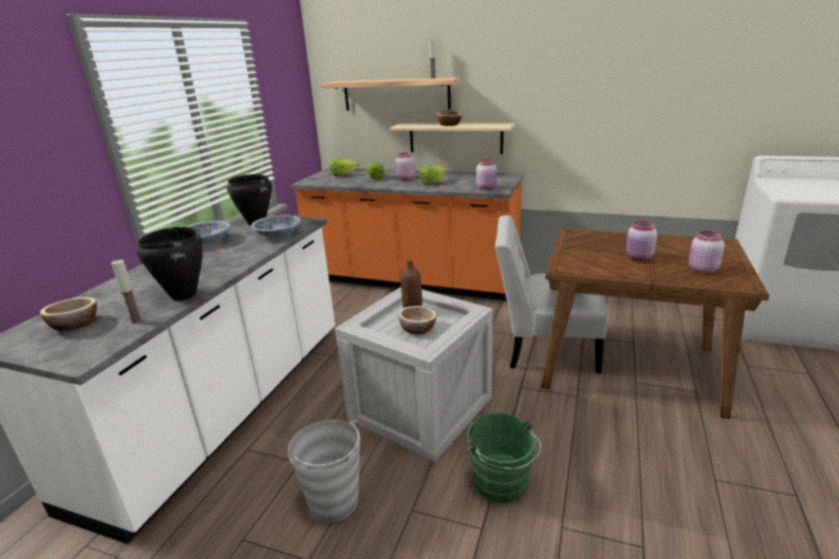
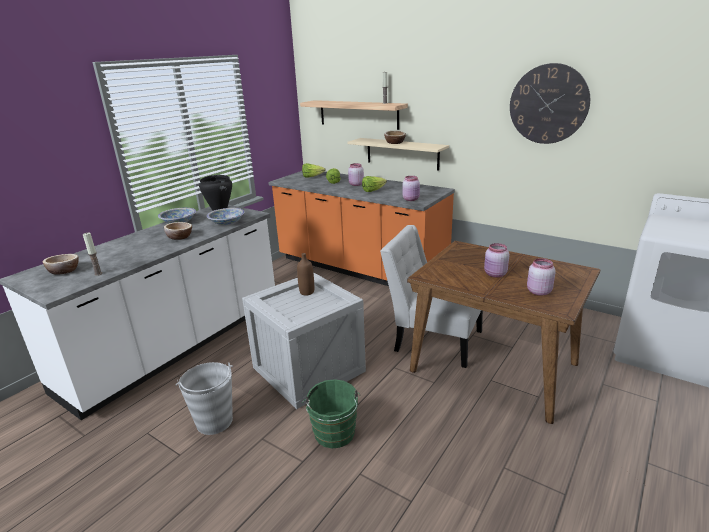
camera: 15 degrees right, 0 degrees up
(183, 295) = (136, 260): black cooking pot -> none
(418, 329) = (300, 307): bowl -> bowl (180, 237)
(633, 67) = (548, 104): none -> wall clock

